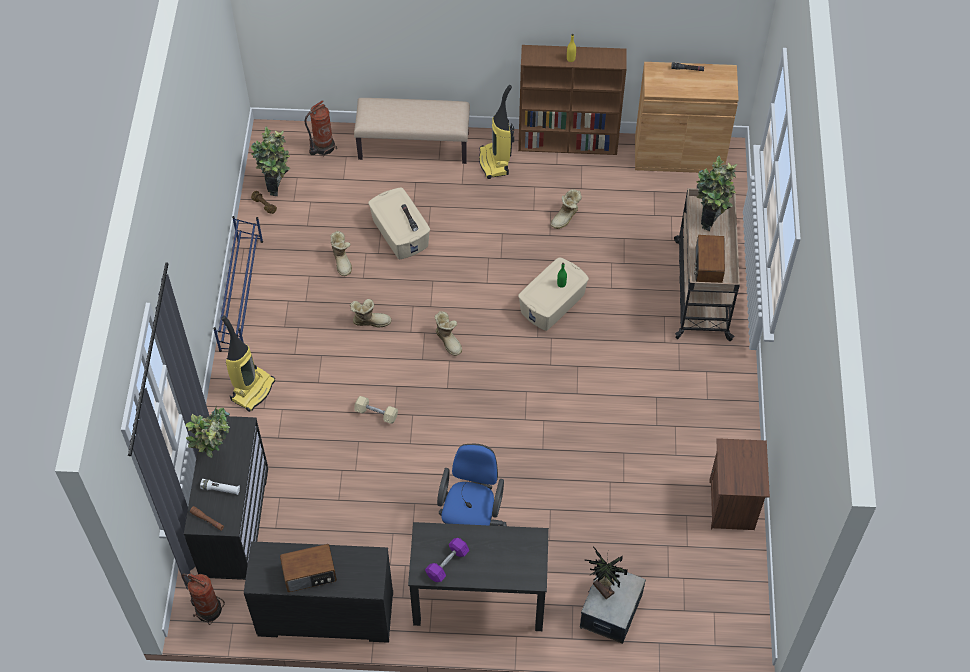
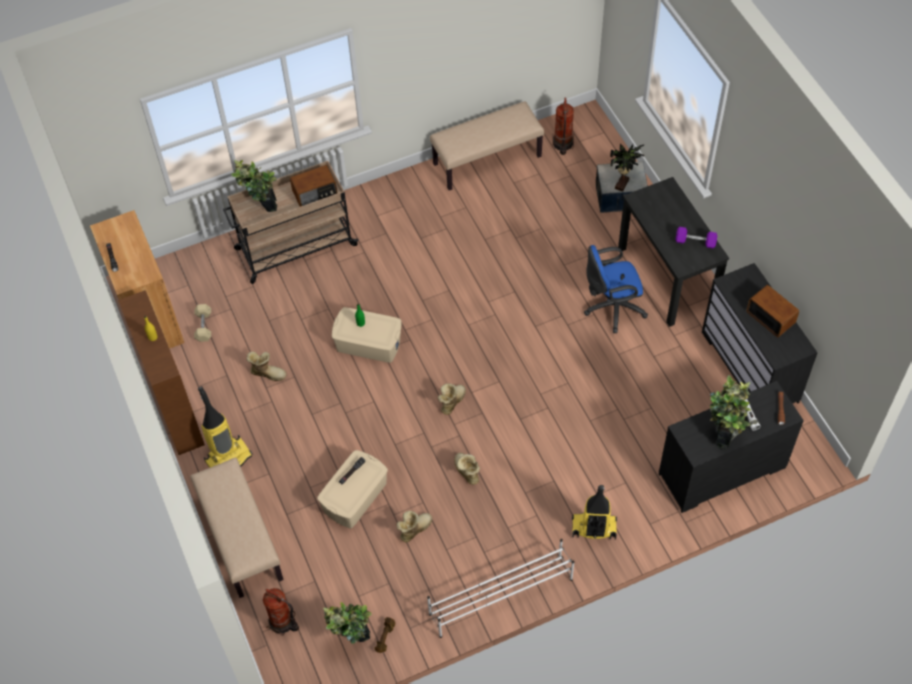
camera: 115 degrees left, 0 degrees up
(207, 609) = (804, 449): fire extinguisher -> fire extinguisher (562, 144)
(242, 294) = (500, 596): blue shoe rack -> white shoe rack
(376, 413) = (556, 420): beige dumbbell -> beige dumbbell (204, 326)
(733, 505) = (487, 159): brown nightstand -> beige bench

